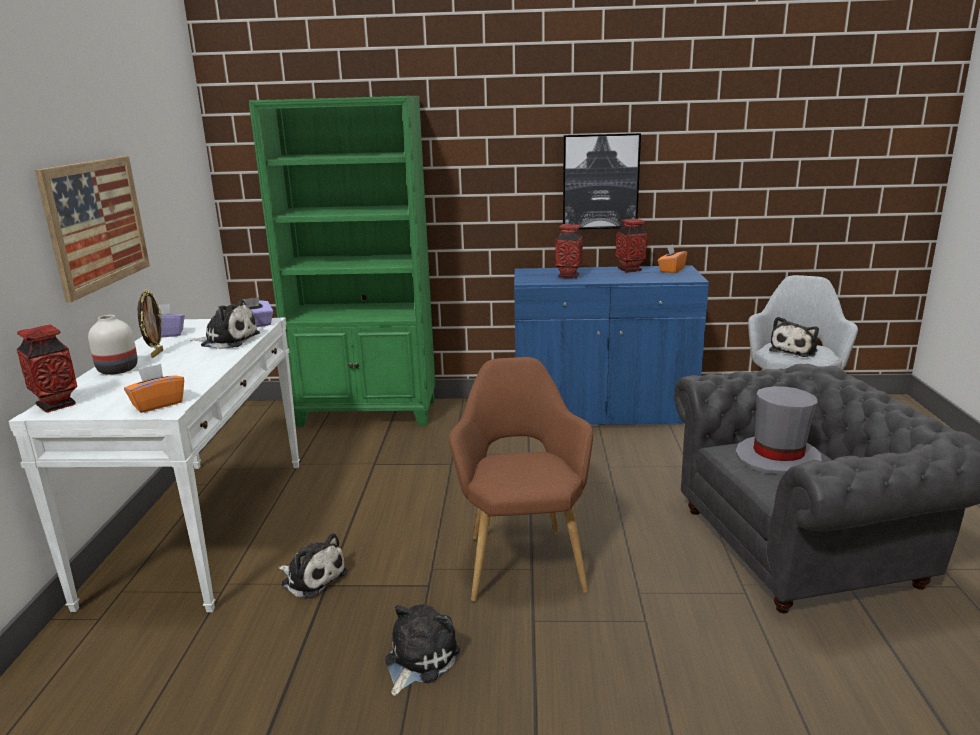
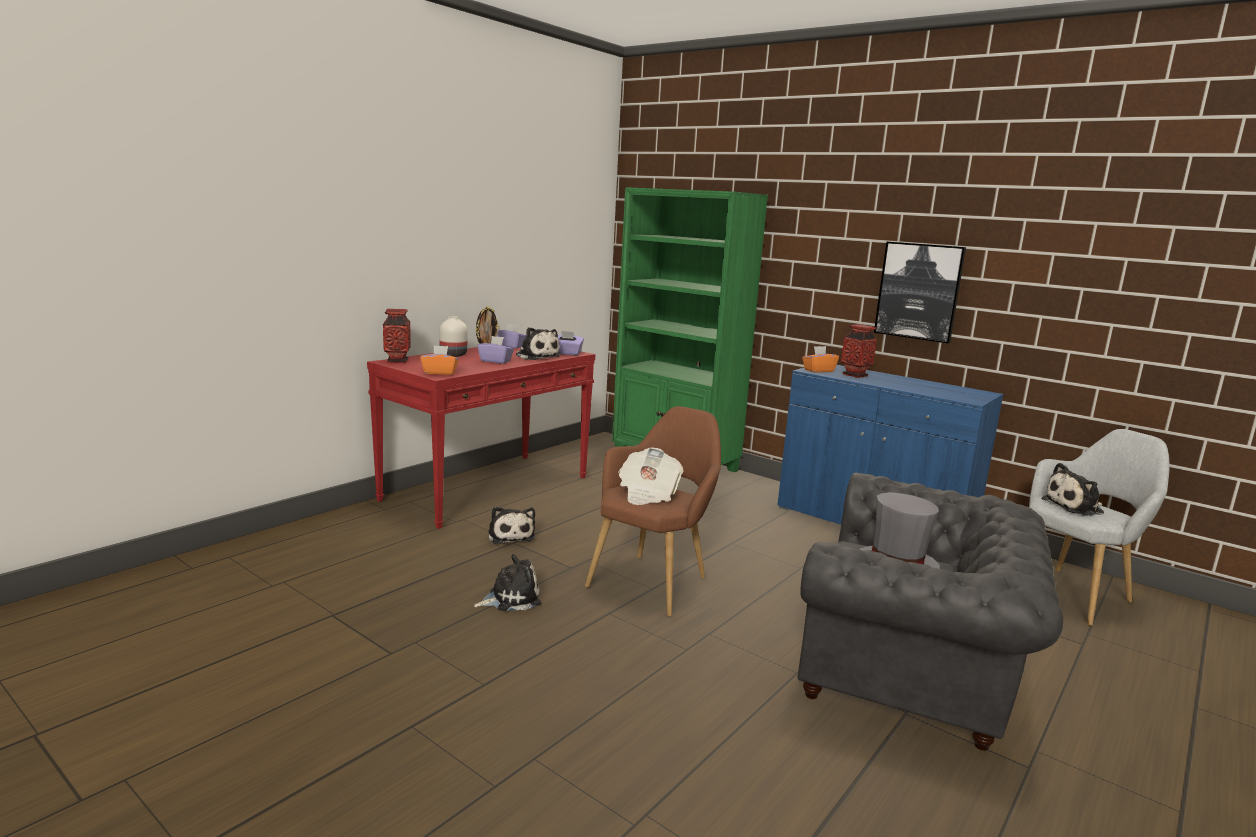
camera: 35 degrees right, 5 degrees down
(96, 224) = (480, 258): picture -> none
(193, 362) = (495, 361): none -> purple tissue box
(202, 526) = (487, 488): white console table -> red console table
(521, 471) = (648, 494): none -> newspaper
(630, 270) = (926, 383): vase -> none
(671, 270) = (968, 392): orange tissue box -> orange tissue box (818, 370)

